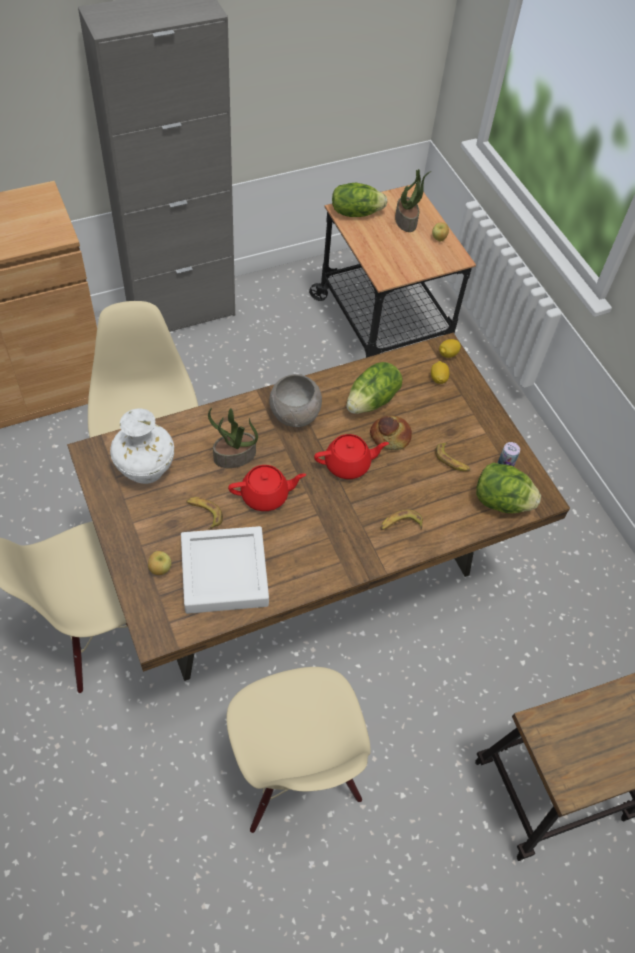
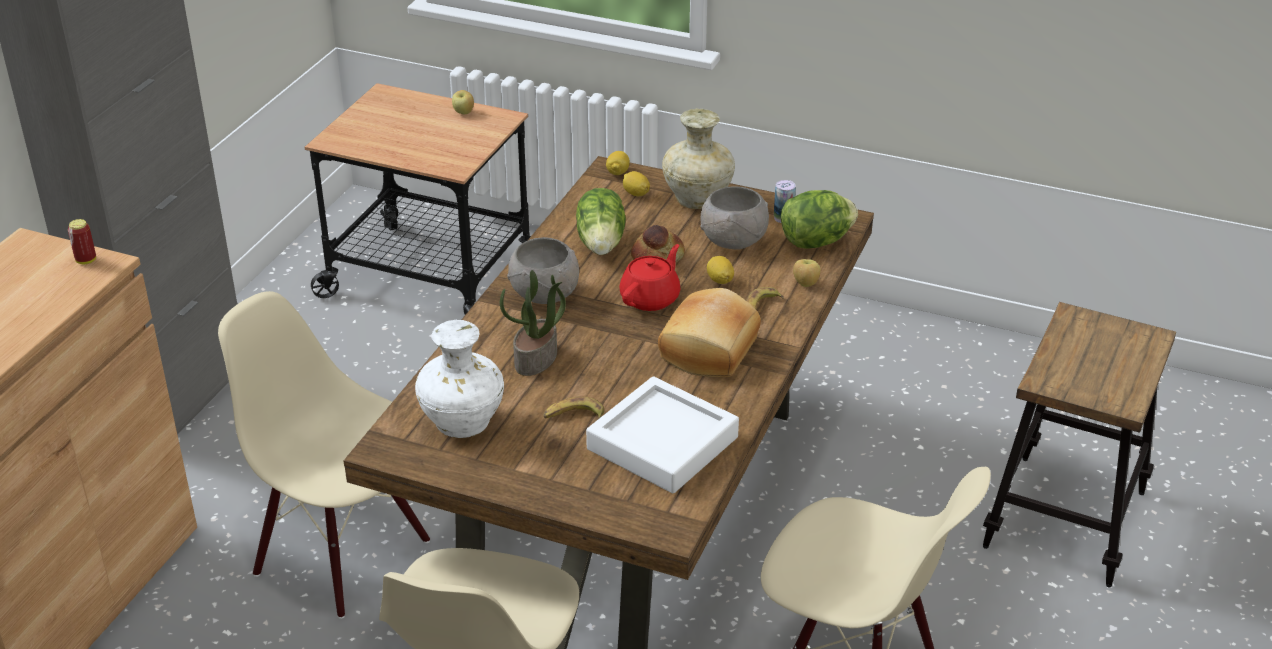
camera: 40 degrees left, 20 degrees down
(54, 225) = (86, 260): none -> can
(160, 569) = (597, 482): apple -> apple (805, 284)
(266, 495) = (611, 366): red teapot -> none
(333, 531) = (711, 350): none -> bread
(355, 212) = (347, 135): lettuce -> none
(404, 483) = (720, 280): none -> lemon
(406, 221) = (411, 116): potted plant -> none
(452, 460) = (735, 240): banana -> grey bowl
(470, 412) = (698, 200): none -> beige vase

